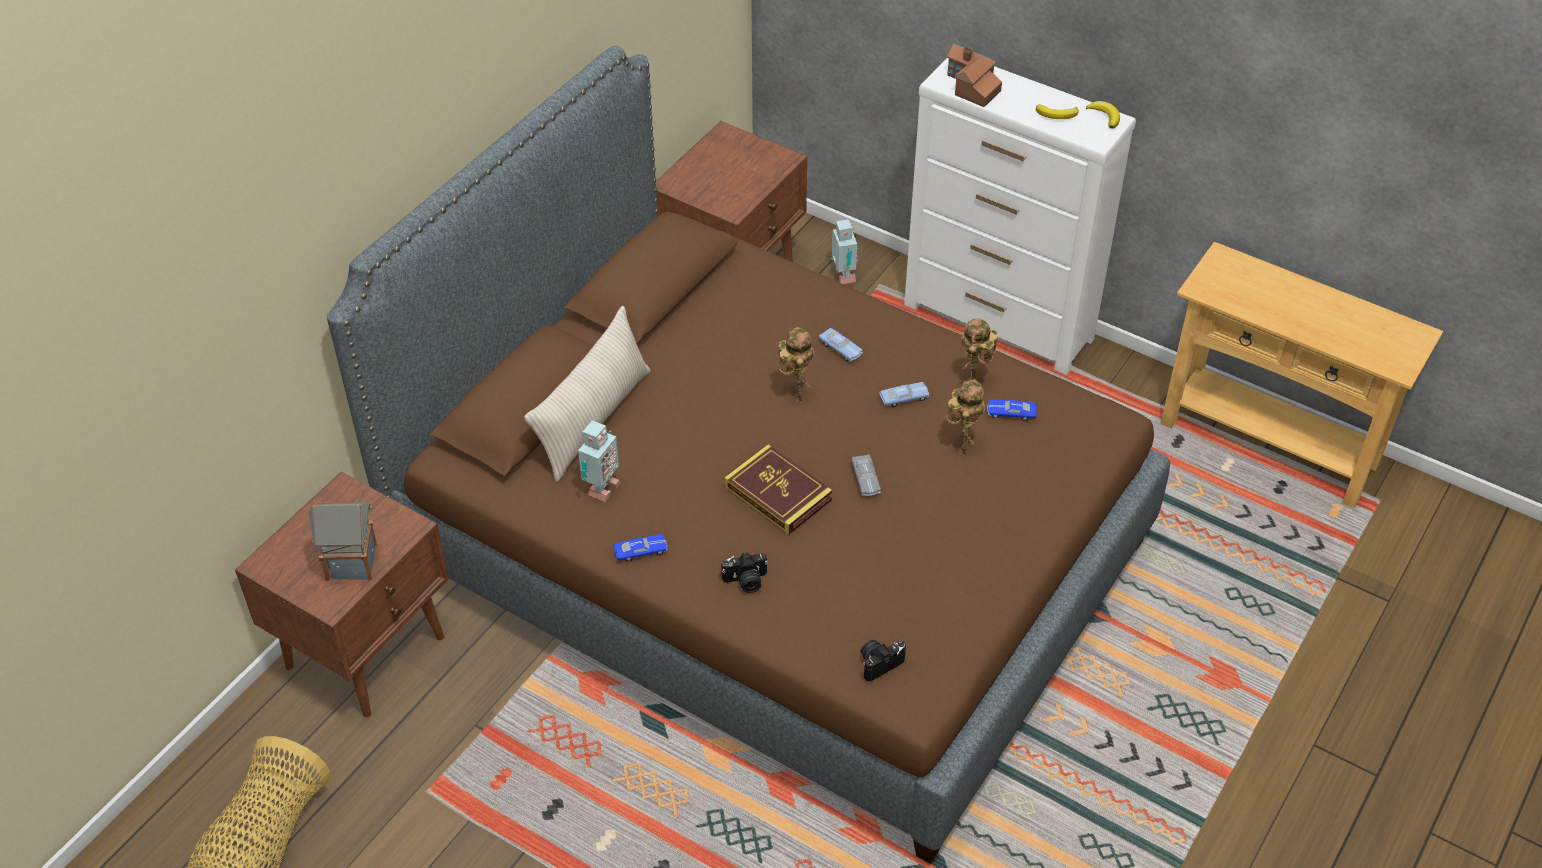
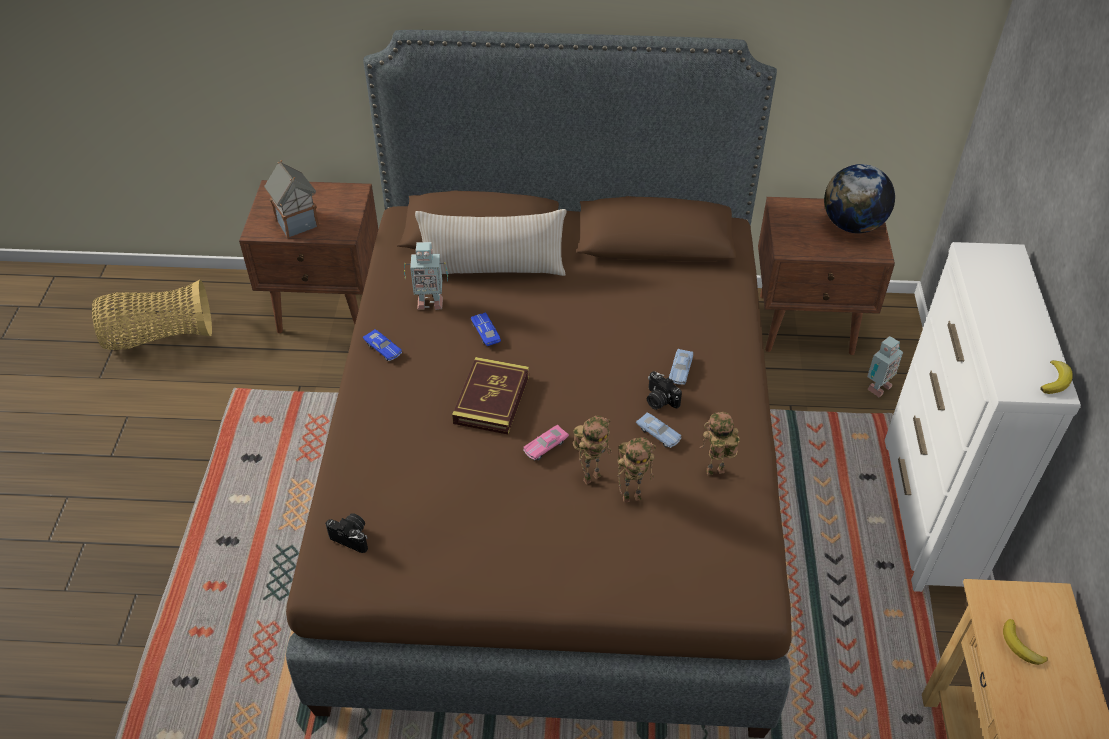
camera: 60 degrees right, 0 degrees up
(737, 154) = (852, 225): none -> globe
(746, 581) = (389, 419): camera -> camera (659, 400)
(795, 395) = (606, 366): toy robot -> toy robot (591, 476)
(865, 479) = (545, 446): grey toy car -> pink toy car
(971, 86) = (988, 273): toy house -> none
(1011, 413) = (701, 515): blue toy car -> blue toy car (485, 333)
(1057, 114) = (1017, 345): banana -> banana (1020, 646)

